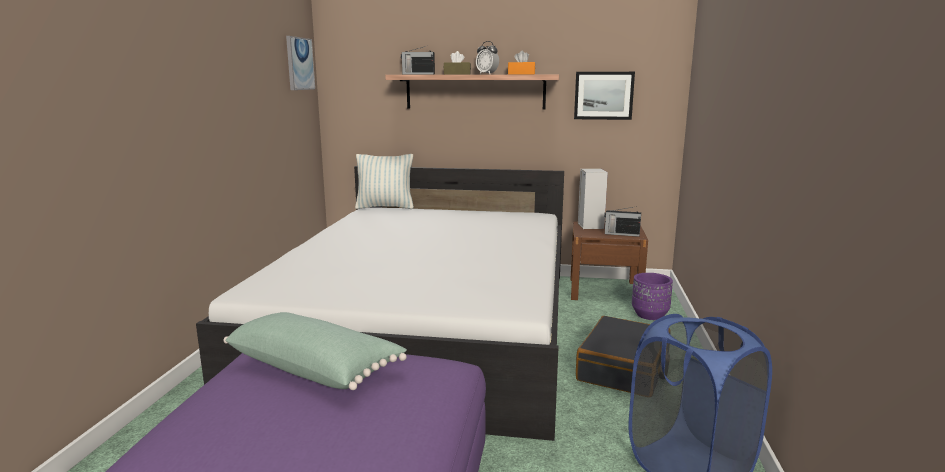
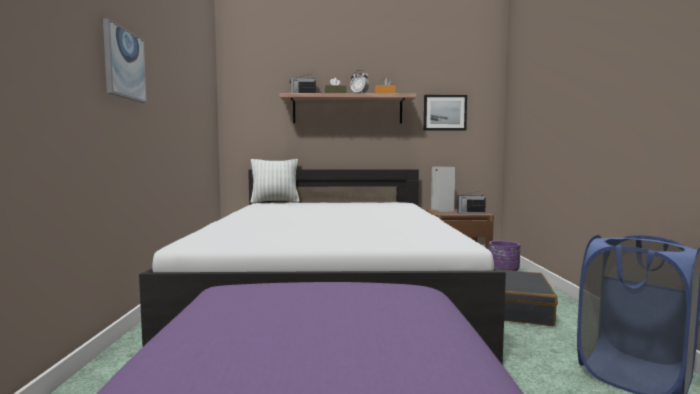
camera: 10 degrees left, 10 degrees down
(299, 63) = (207, 82): picture -> picture (124, 64)
(315, 367) = (299, 291): green pillow -> none

